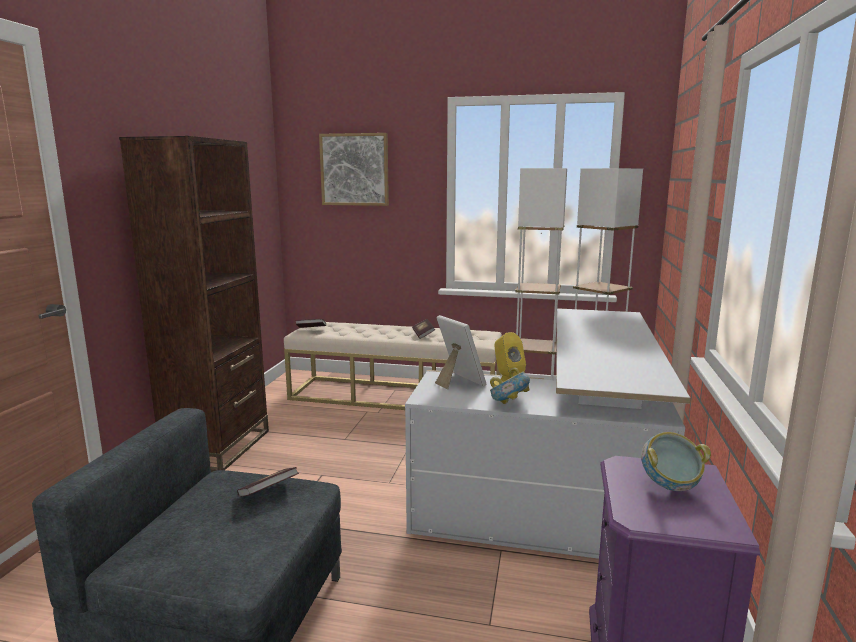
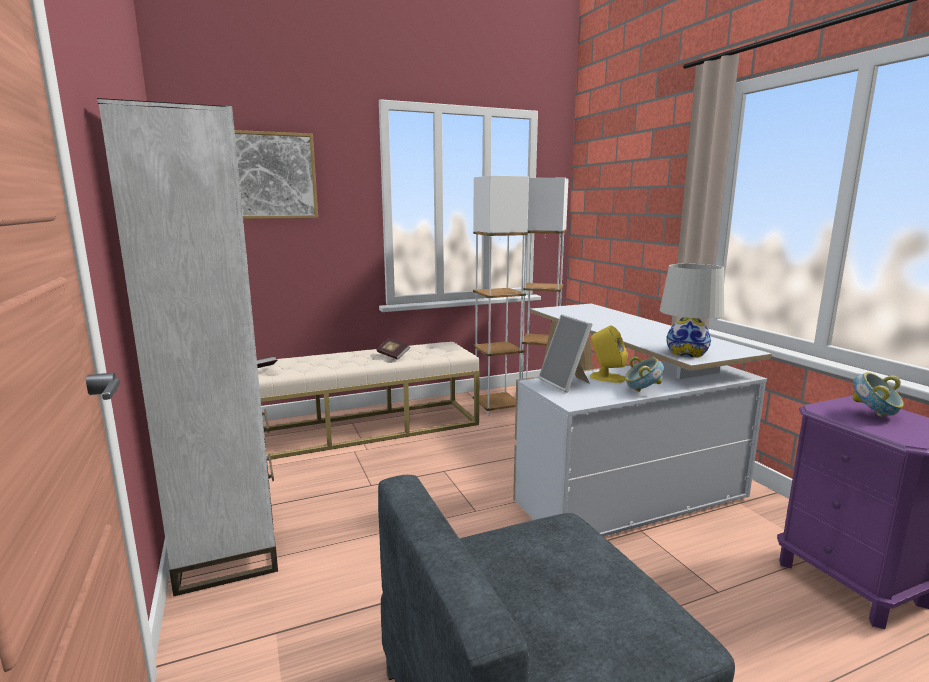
camera: 35 degrees left, 0 degrees up
(218, 447) = (228, 544): brown bookcase -> white bookcase
(268, 492) = (538, 545): book -> none
(457, 382) = (566, 383): picture frame -> picture frame turned 135 degrees counterclockwise
(587, 376) = (687, 353): none -> white table lamp

